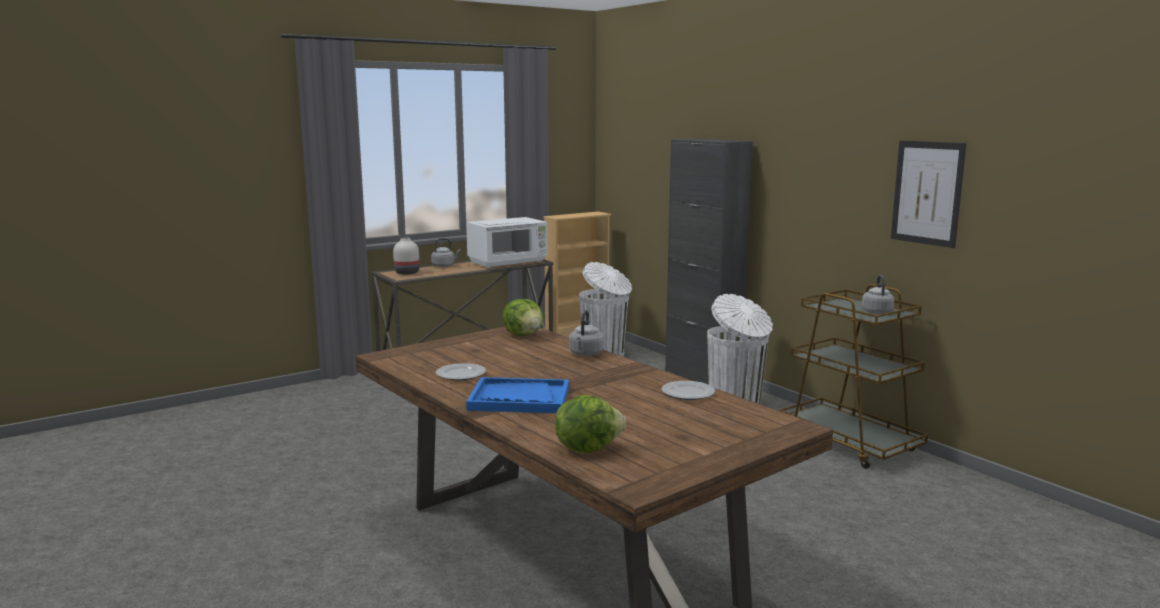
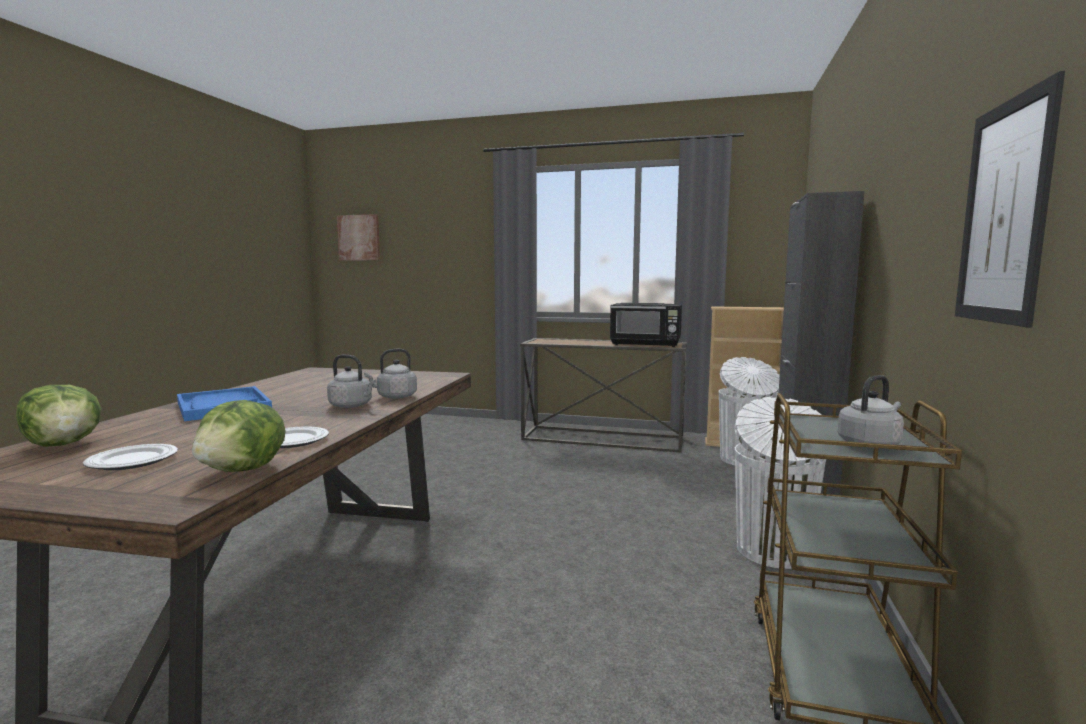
camera: 50 degrees right, 5 degrees down
(55, 152) = (359, 237): none -> picture
(406, 273) = (551, 341): white vase -> none
(444, 265) = (592, 340): grey kettle -> grey kettle (352, 406)
(461, 375) = (283, 387): plate -> plate (133, 461)
(508, 262) = (646, 344): white microwave -> black microwave
(524, 335) = (428, 378): lettuce -> lettuce (244, 470)

